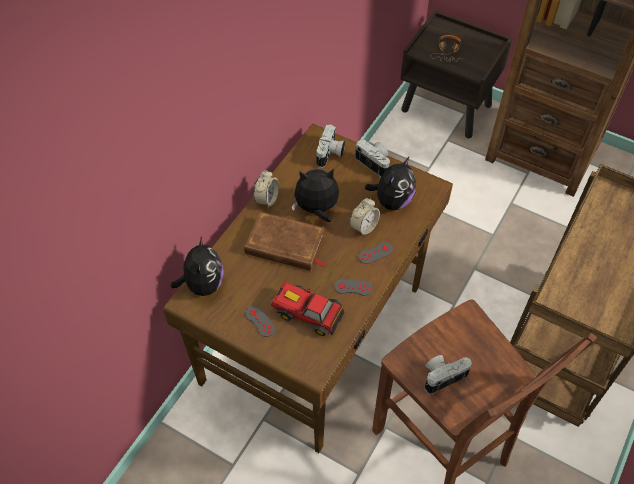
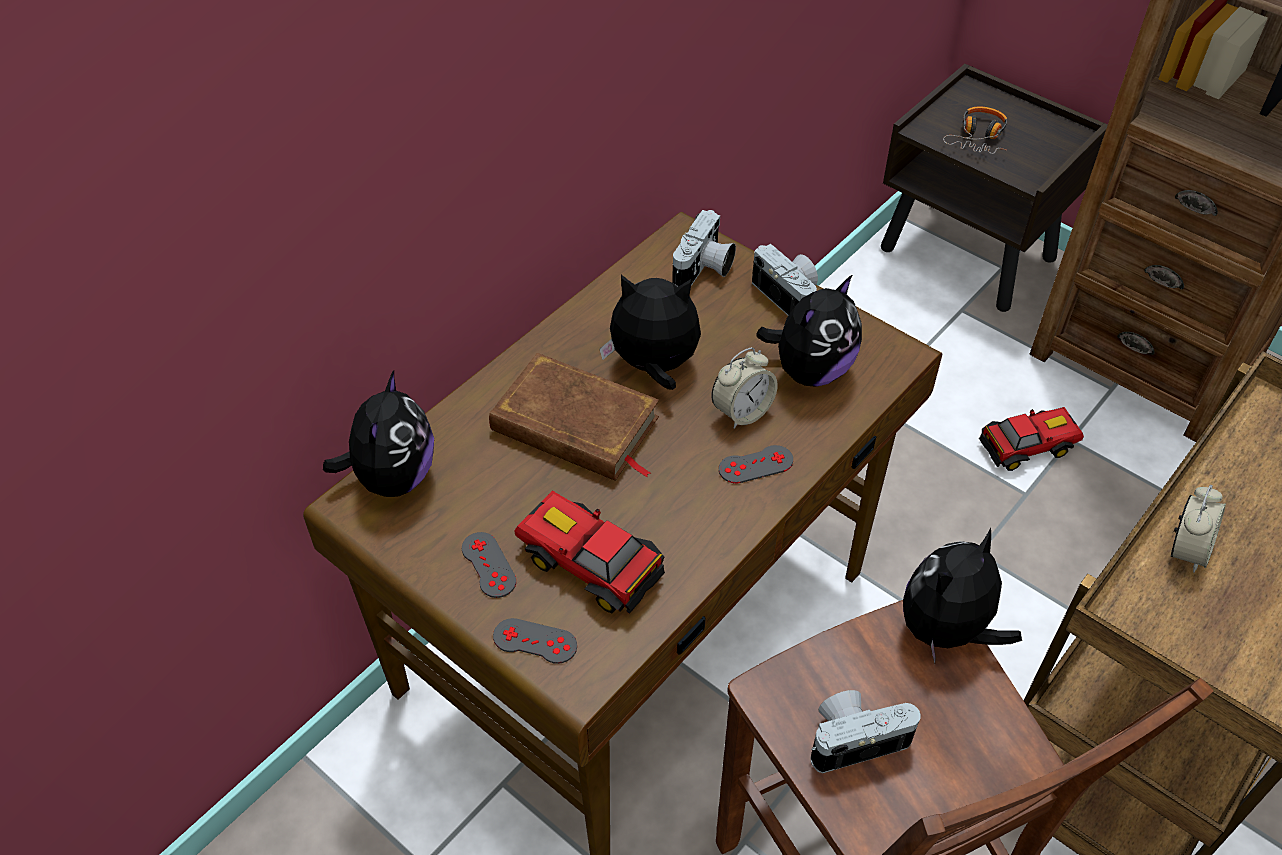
camera: 10 degrees right, 5 degrees down
(267, 200) = (560, 336): alarm clock -> alarm clock (1186, 550)
(353, 287) = (695, 525): grey game controller -> grey game controller (535, 641)
(475, 320) = (947, 631): none -> plush toy
(491, 209) = (1028, 446): none -> toy car

